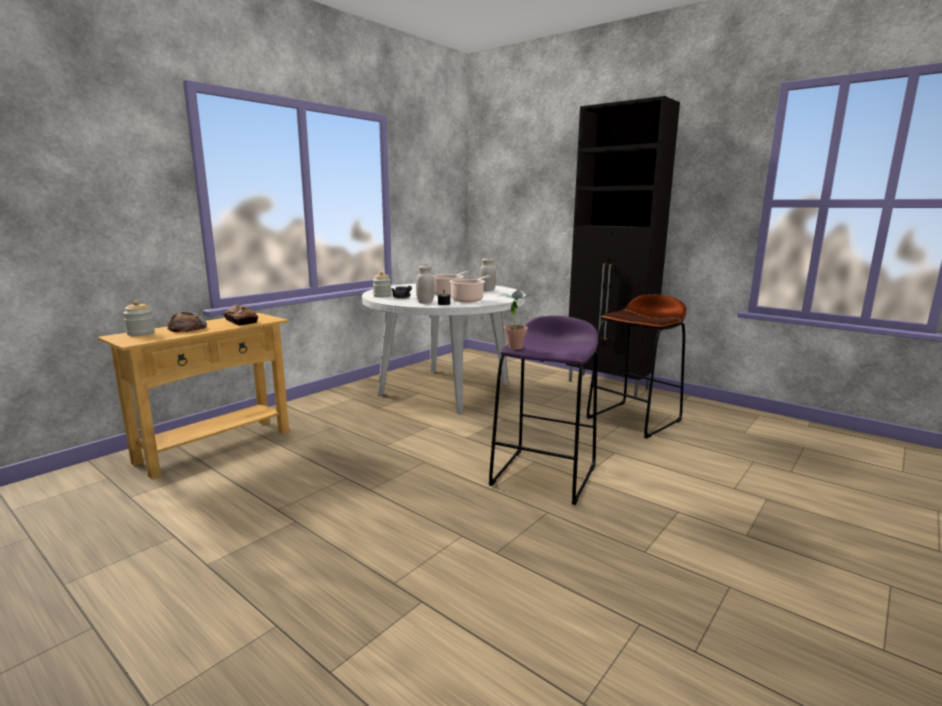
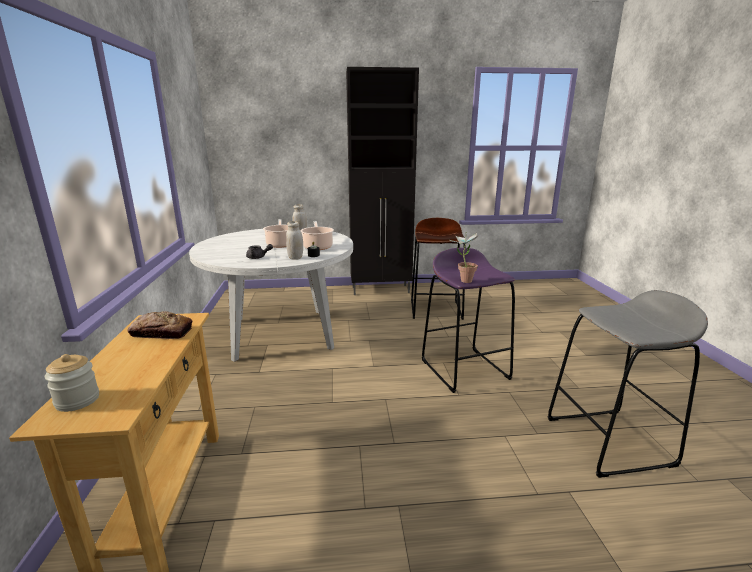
camera: 45 degrees left, 5 degrees up
(187, 328) = (124, 366): bread -> none
(382, 296) = (231, 260): jar -> none
(559, 605) = (609, 441): none -> grey stool

